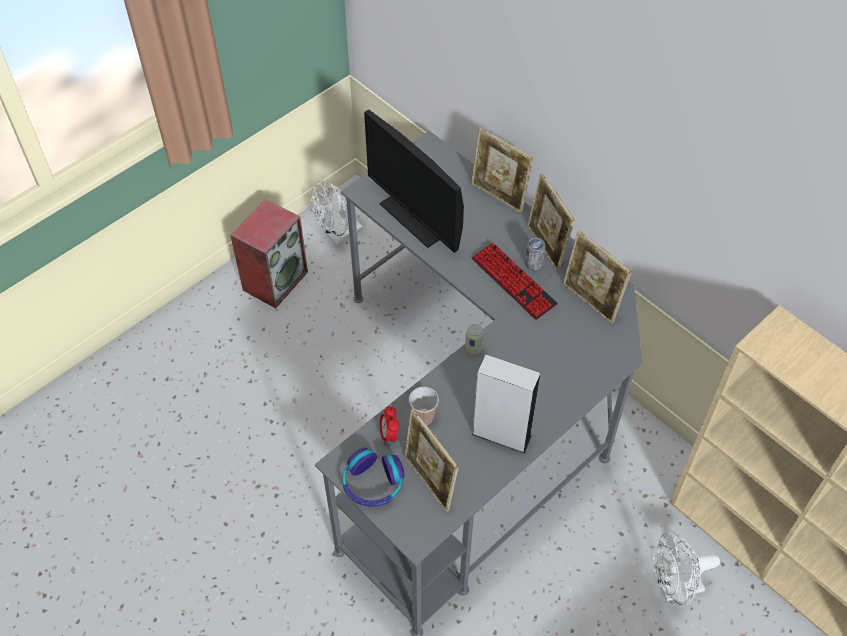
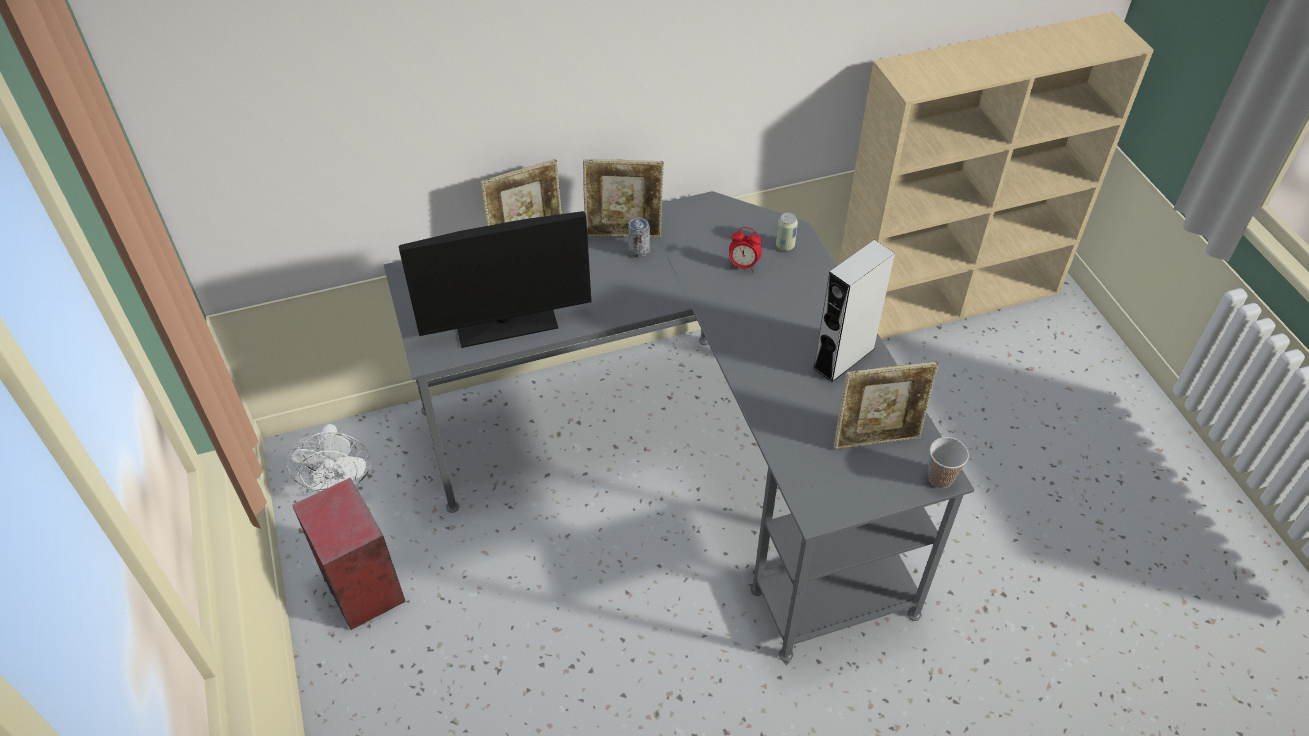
camera: 65 degrees left, 5 degrees down
(373, 483) = (856, 491): headphones -> none
(389, 435) = (799, 453): alarm clock -> alarm clock (743, 265)
(423, 416) = (789, 414): cup -> cup (940, 478)
(473, 348) = (721, 340): can -> can (785, 245)
(513, 282) = (653, 275): keyboard -> none
(590, 302) = (715, 229): picture frame -> none
(673, 588) = (945, 381): white fan -> none

